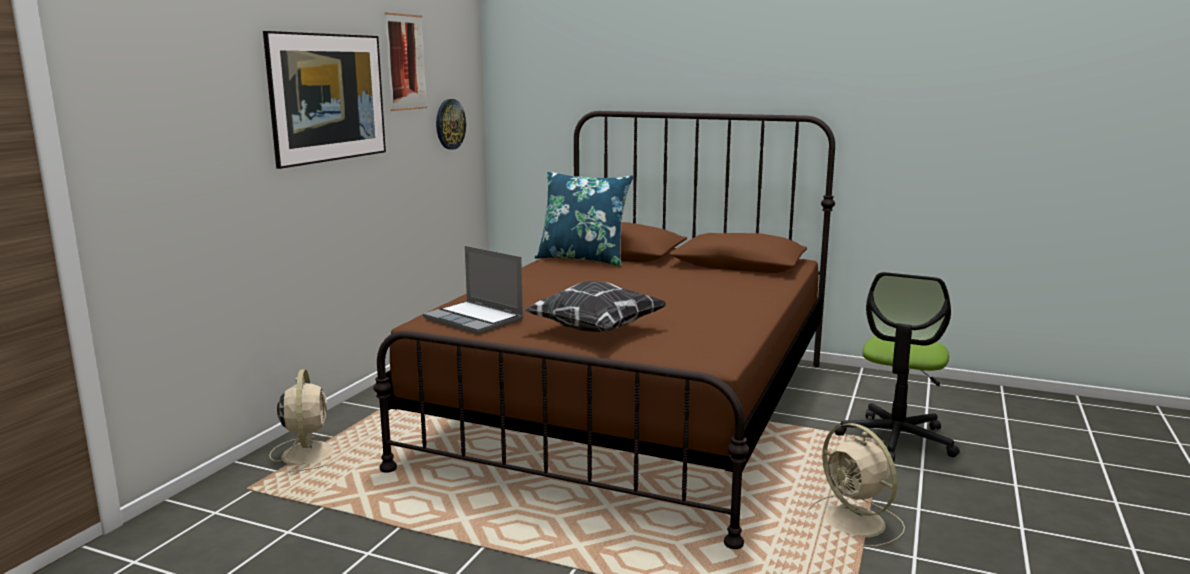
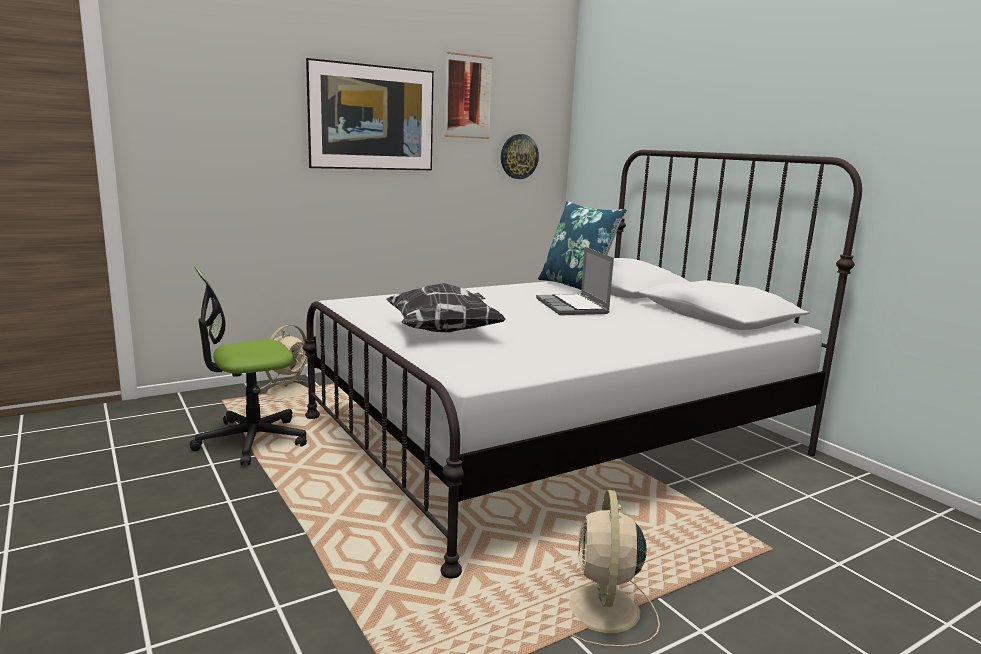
camera: 35 degrees right, 0 degrees up
(475, 319) = (381, 306): laptop -> laptop (573, 307)
(634, 410) = (555, 435): brown bed -> white bed
(896, 439) = (792, 553): office chair -> office chair (251, 440)

